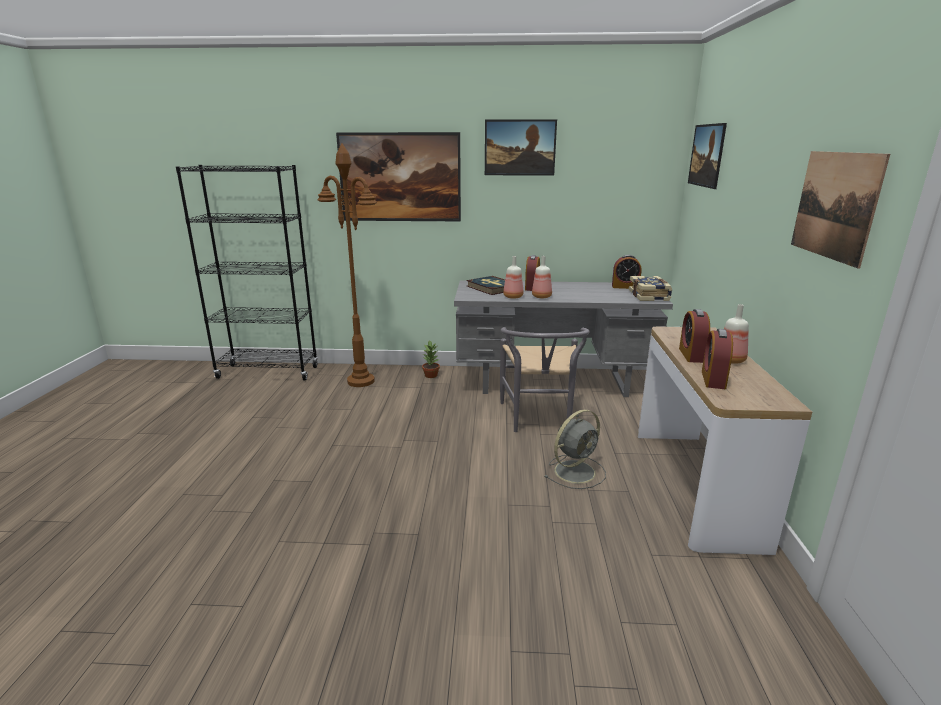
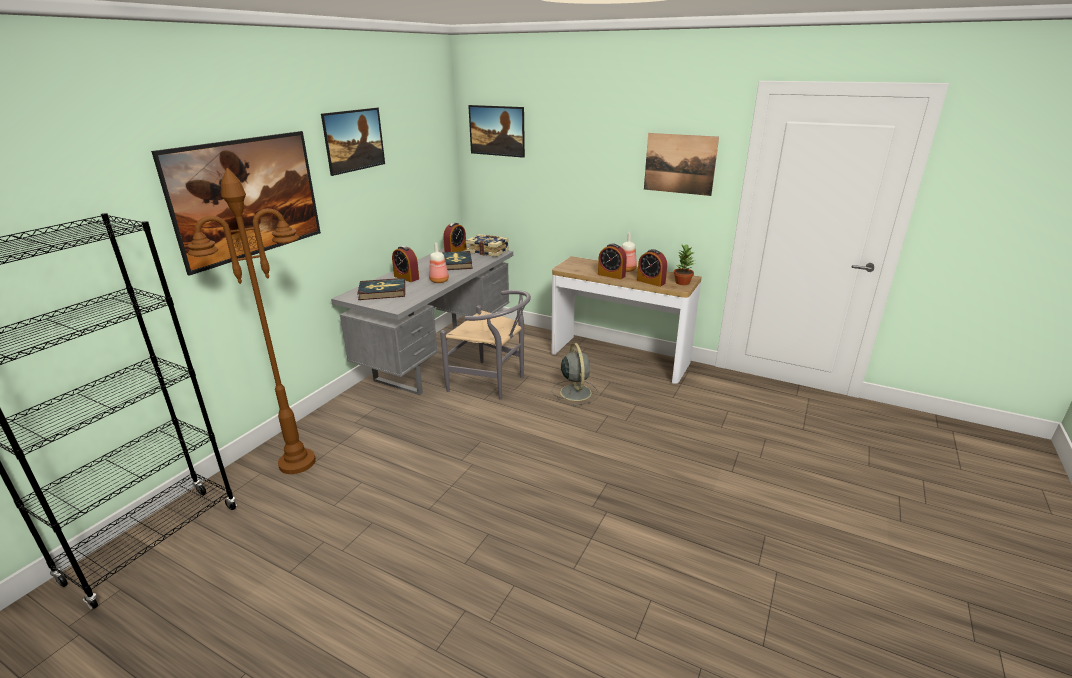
camera: 65 degrees left, 5 degrees up
(431, 375) = (344, 412): potted plant -> potted plant (682, 282)
(513, 297) = (424, 290): bottle -> none
(594, 292) = (455, 263): none -> book

